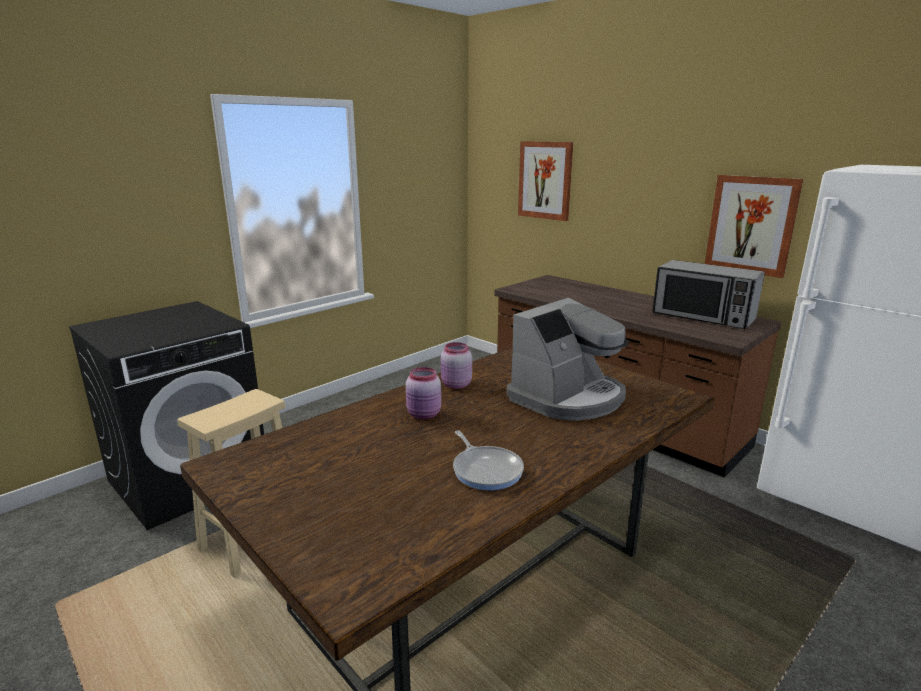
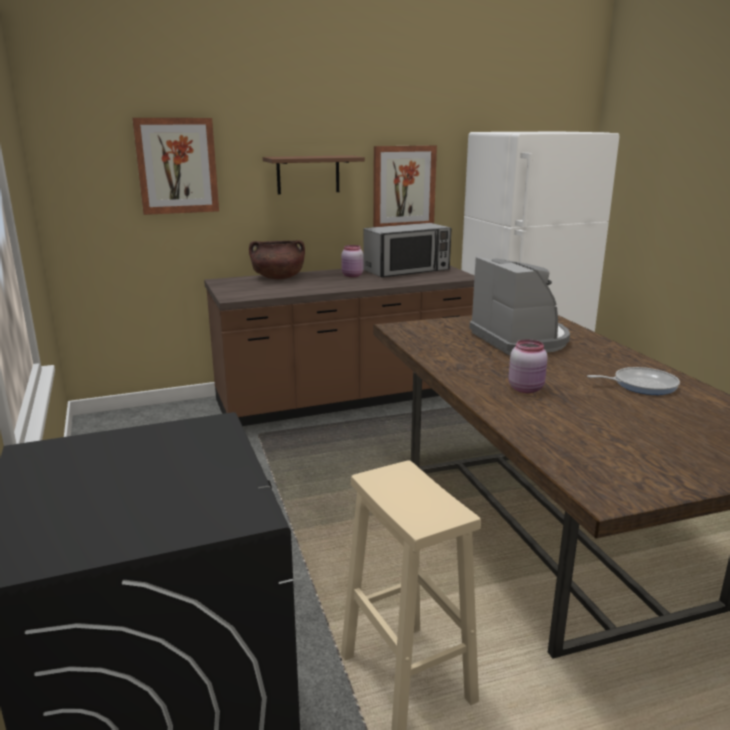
camera: 65 degrees left, 0 degrees up
(455, 385) = (464, 367): pink jar -> pink jar (352, 276)
(587, 288) = (278, 278): none -> brown cooking pot
(646, 198) = (308, 174): none -> brown shelf

